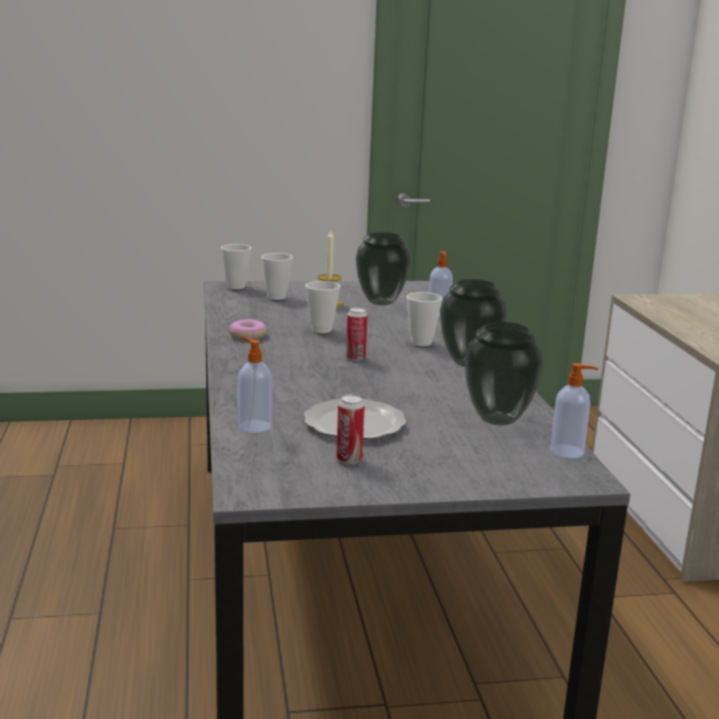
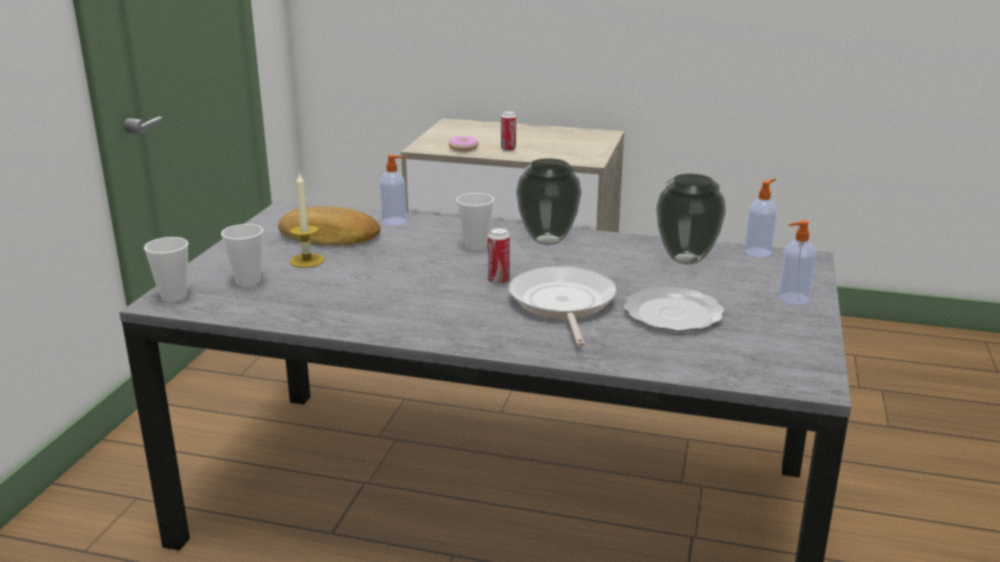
camera: 65 degrees left, 5 degrees up
(247, 335) = (380, 319): donut -> donut (463, 148)
(253, 426) = (661, 358): soap dispenser -> soap dispenser (792, 299)
(321, 330) = (396, 280): cup -> none
(331, 382) = (562, 304): none -> frying pan
(349, 459) = (753, 330): can -> can (508, 149)
(380, 302) = (329, 237): vase -> bread

